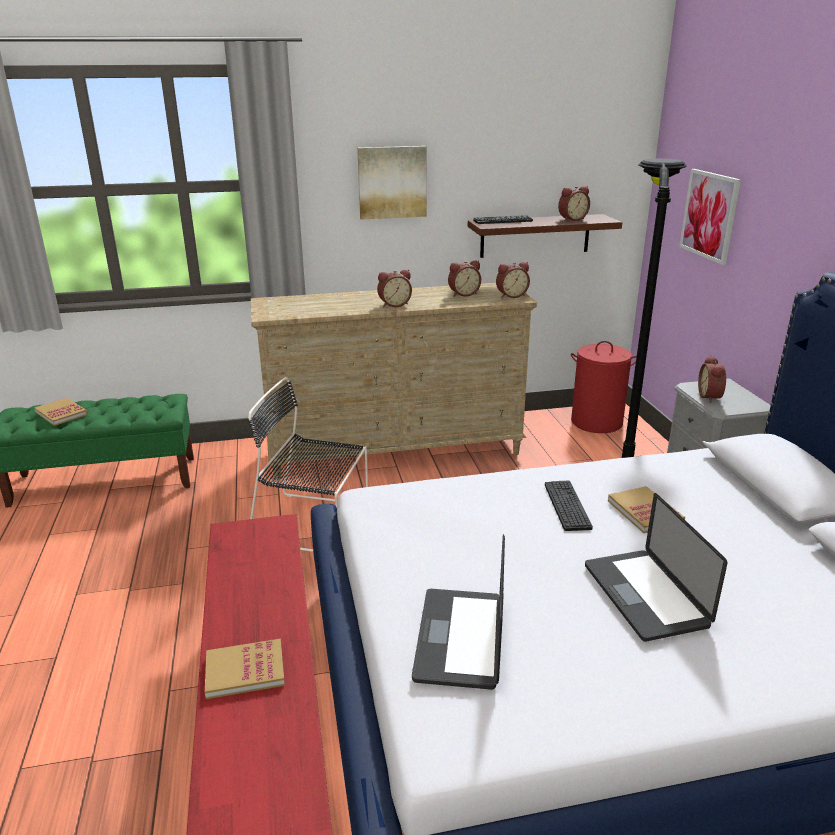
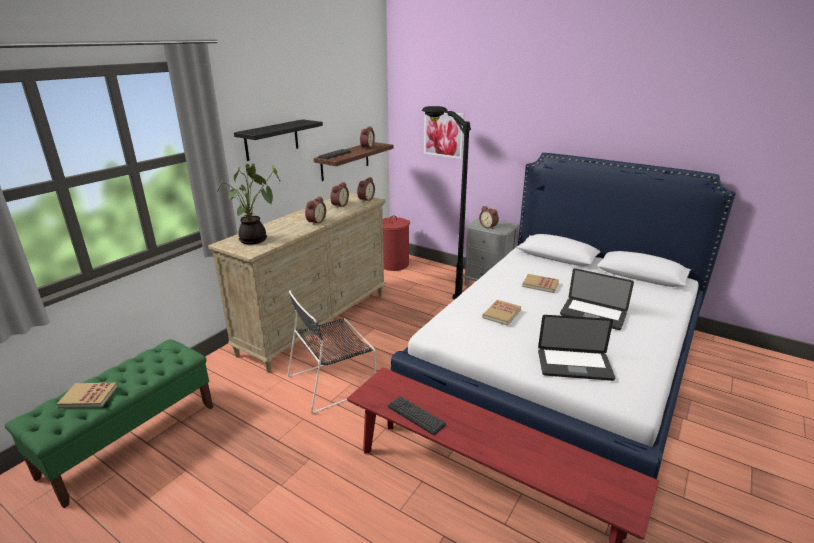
camera: 45 degrees left, 0 degrees up
(245, 670) = (497, 445): book -> book (501, 314)
(296, 306) = (255, 240): none -> potted plant
(392, 182) = (272, 140): picture -> black shelf
(459, 638) = (574, 365): laptop -> laptop turned 45 degrees counterclockwise
(567, 506) = (513, 295): keyboard -> keyboard (416, 415)

